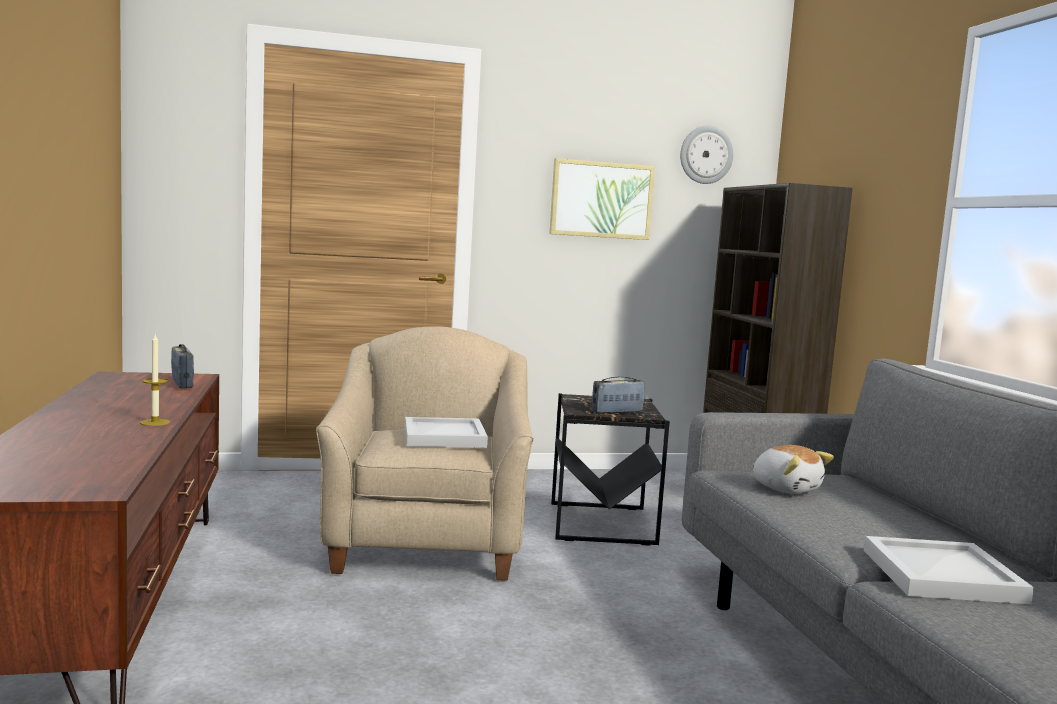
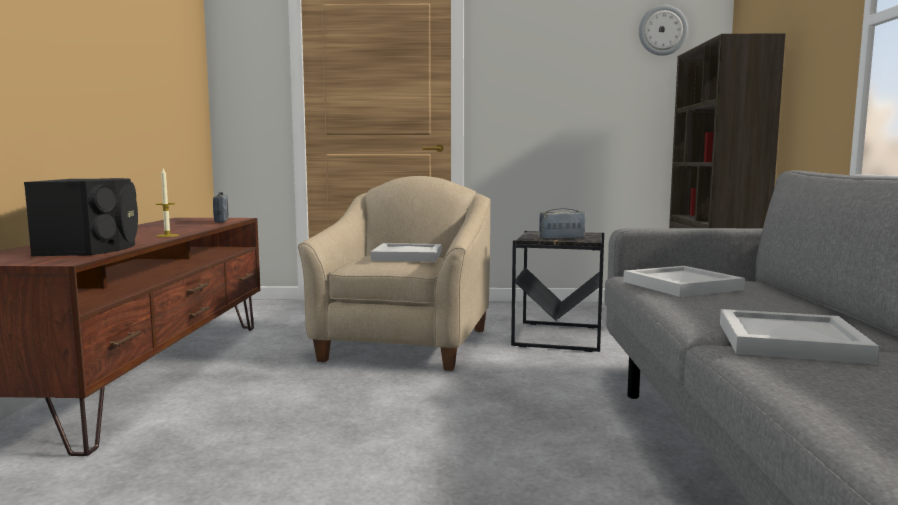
camera: 15 degrees right, 0 degrees up
(90, 454) = (93, 247): none -> black speaker
(601, 200) = (570, 76): picture -> none
(786, 488) = (681, 285): plush toy -> white tray

